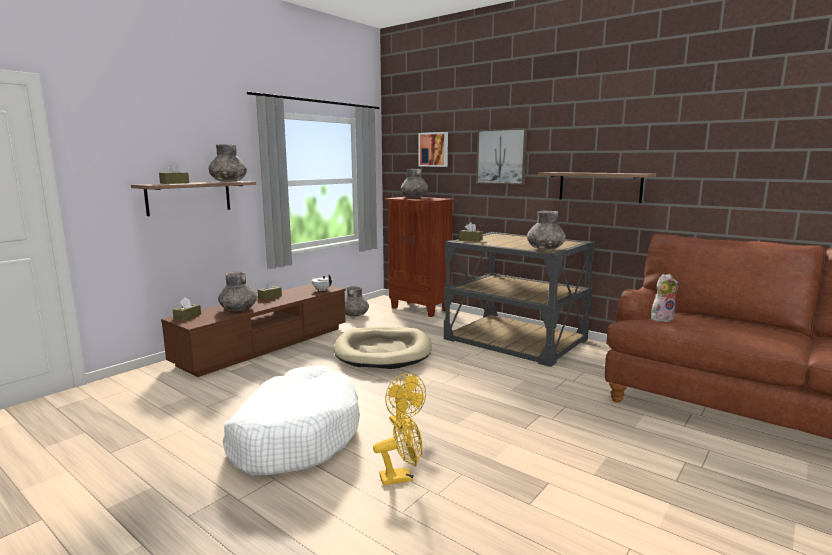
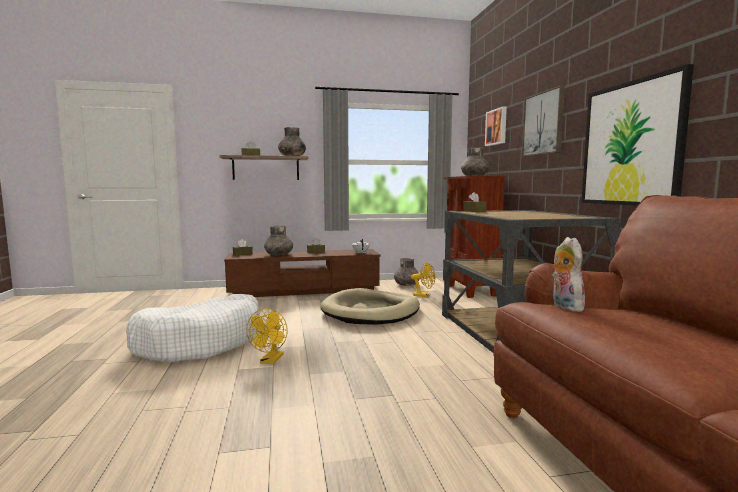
camera: 40 degrees right, 5 degrees down
(401, 477) = (192, 390): yellow fan -> yellow fan (424, 295)
(545, 249) = (518, 217): grey vase -> none
(599, 187) = (631, 144): shelf -> picture
(661, 319) = (564, 306): plush toy -> plush toy turned 120 degrees counterclockwise

